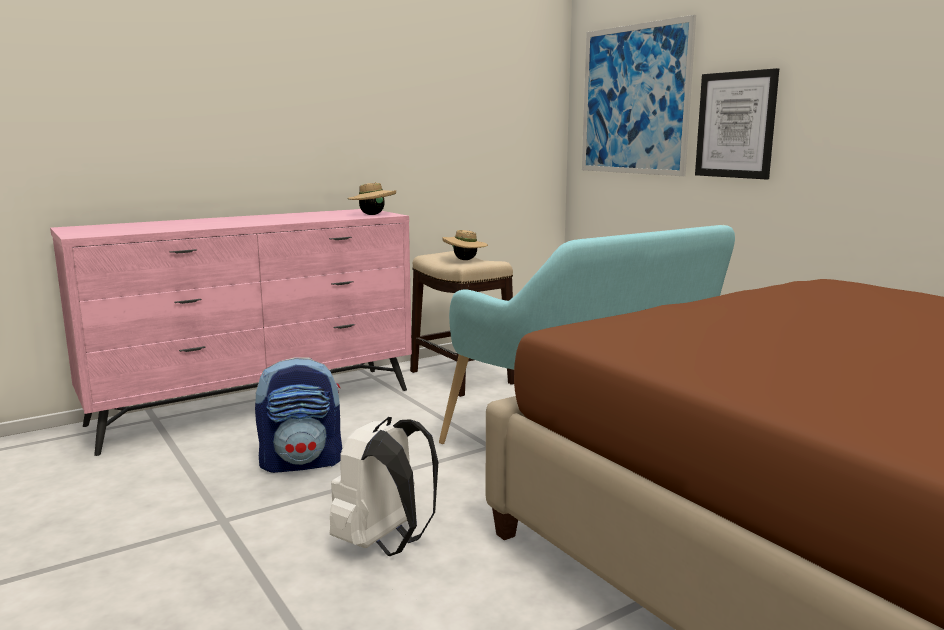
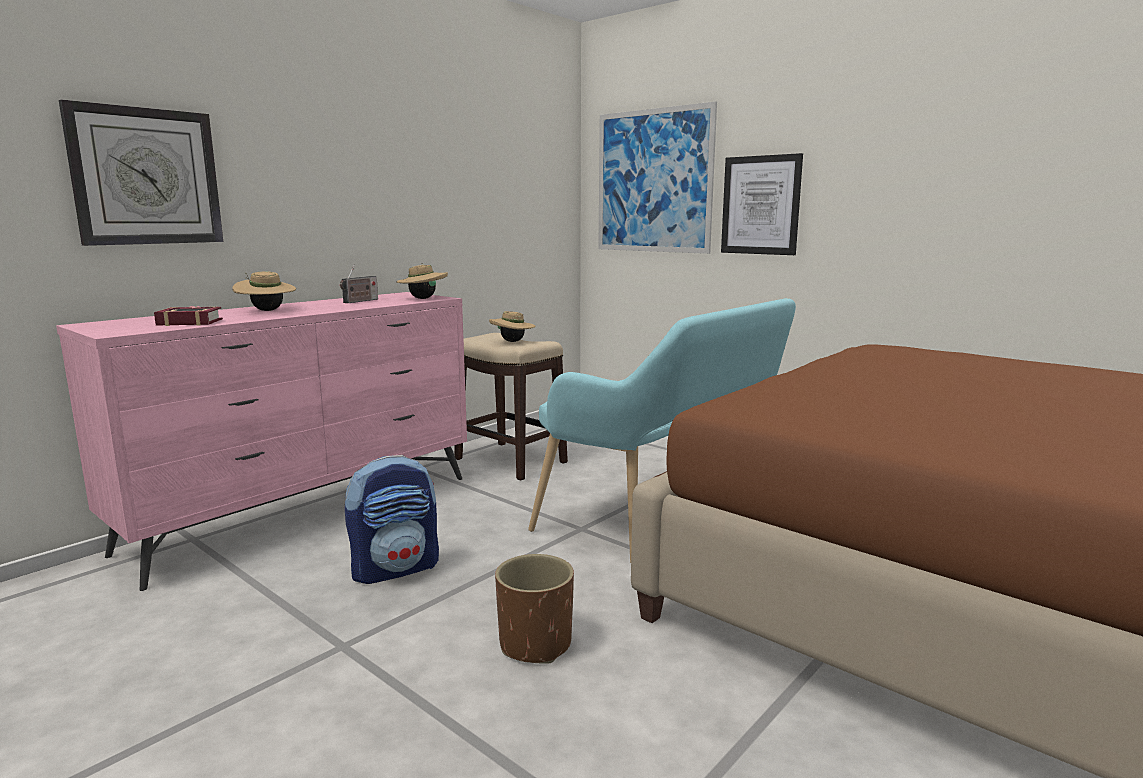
camera: 15 degrees left, 0 degrees up
(129, 102) = (146, 177): none -> wall clock
(147, 228) = (188, 322): none -> book
(223, 221) = (267, 310): none -> beige hat
(313, 215) = (359, 301): none -> radio
(384, 543) = (535, 644): white backpack -> brown planter

